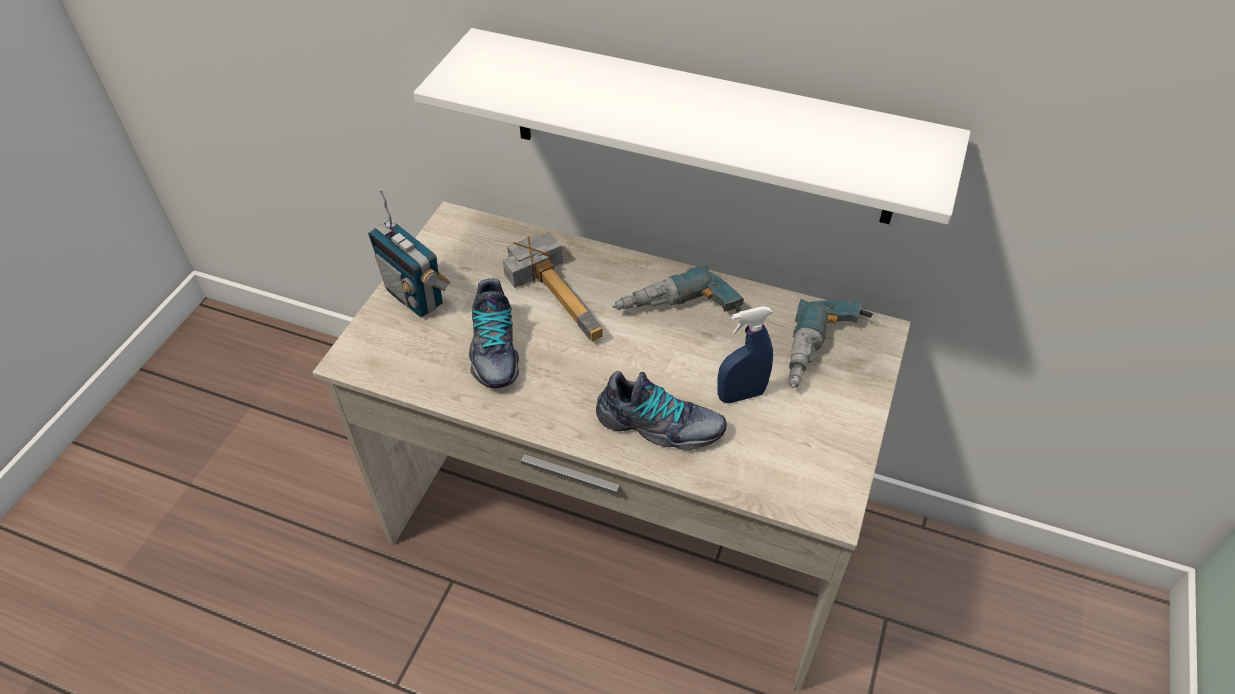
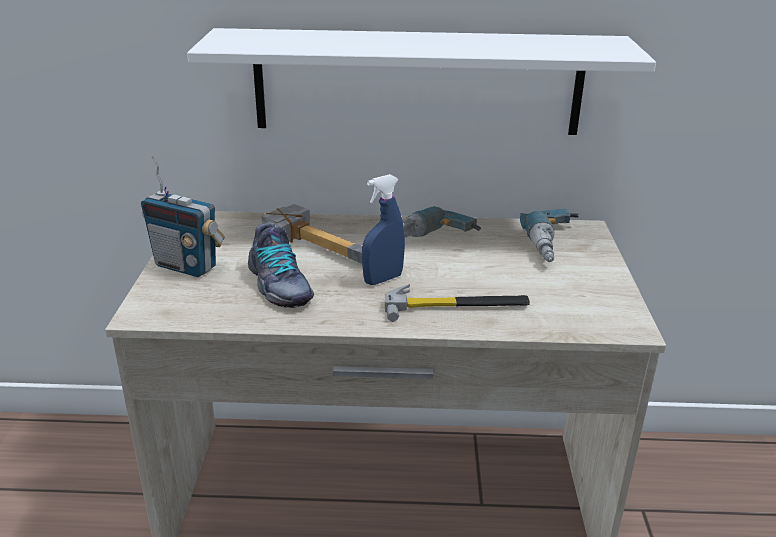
camera: 20 degrees left, 20 degrees down
(659, 426) = (456, 306): shoe -> hammer
(741, 395) = (509, 277): blue spray bottle -> blue spray bottle (383, 279)

